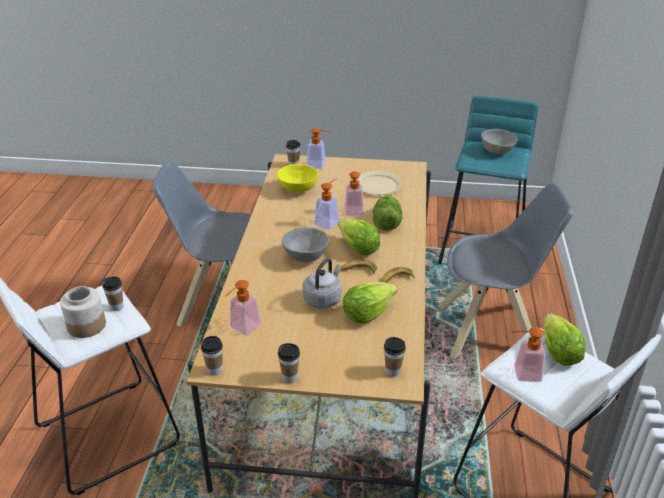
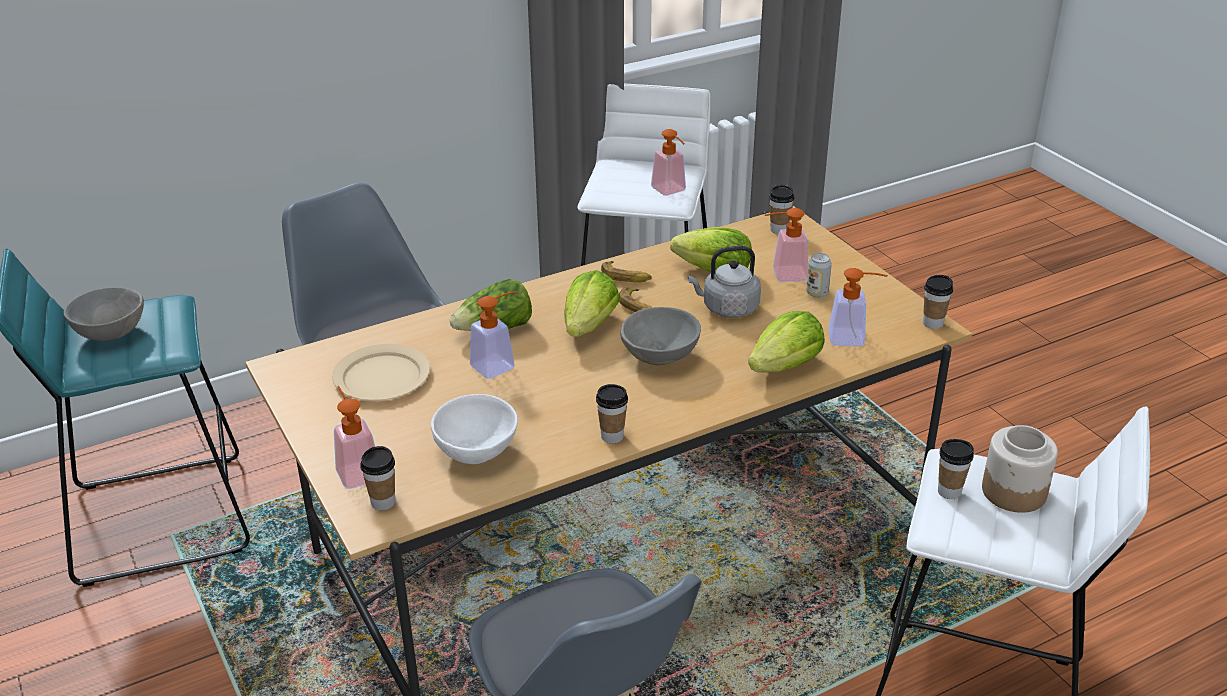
camera: 125 degrees left, 0 degrees up
(289, 377) = (871, 277): cup -> cup (612, 436)
(297, 190) = (478, 452): yellow bowl -> white bowl
(300, 342) = (817, 293): none -> can
(329, 221) = (546, 377): soap dispenser -> soap dispenser (783, 275)
(558, 353) = (617, 182): lettuce -> lettuce (786, 366)

